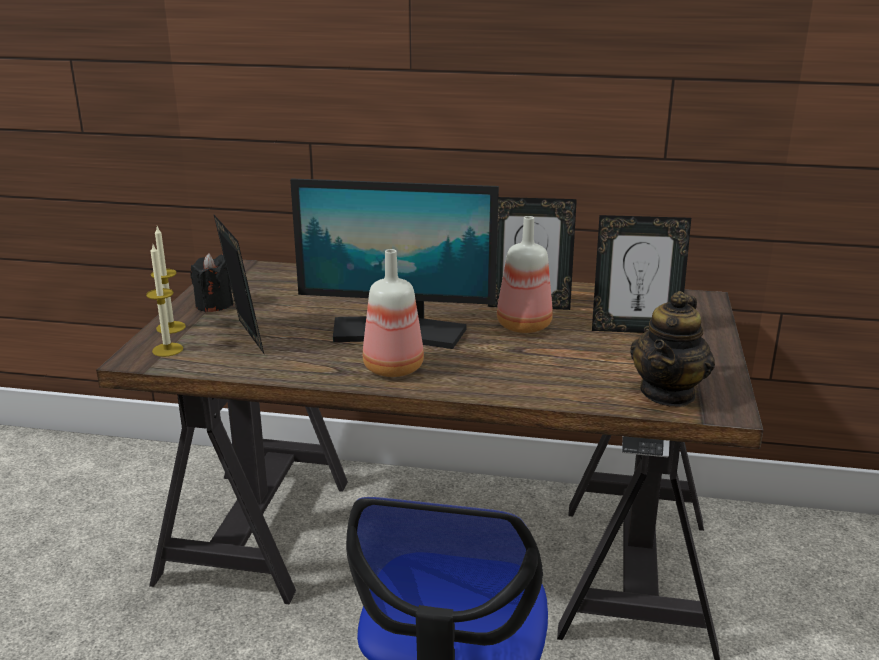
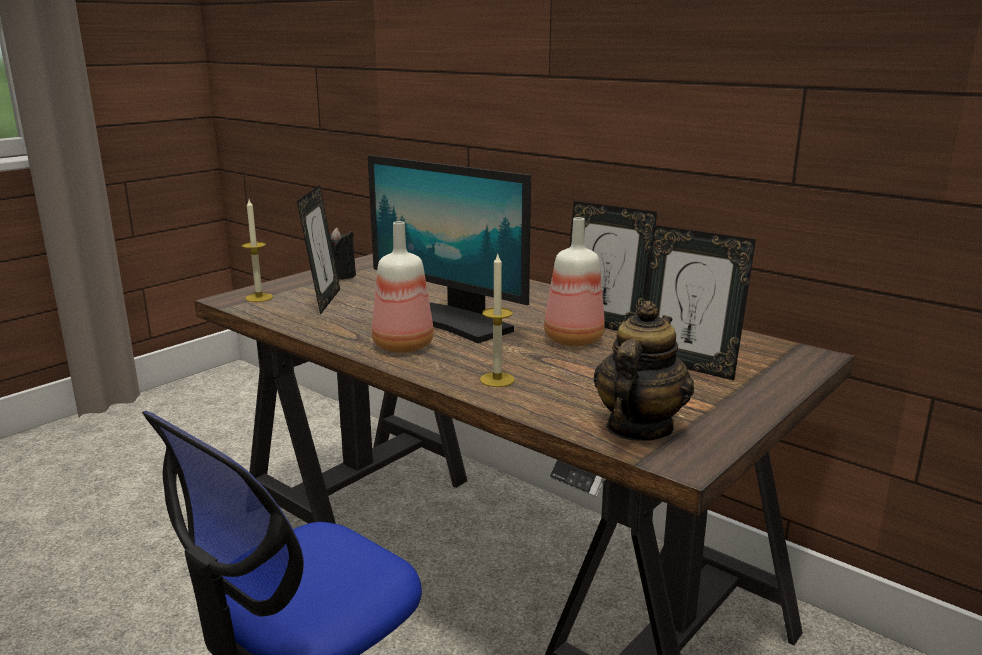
camera: 30 degrees right, 5 degrees down
(171, 327) = (285, 284): candle -> candle (497, 380)
(668, 393) = (638, 428): teapot -> teapot turned 150 degrees clockwise

